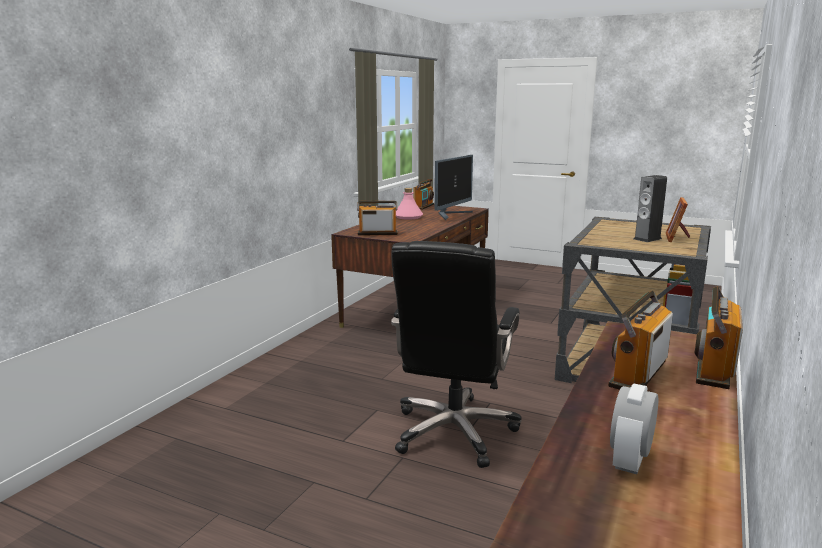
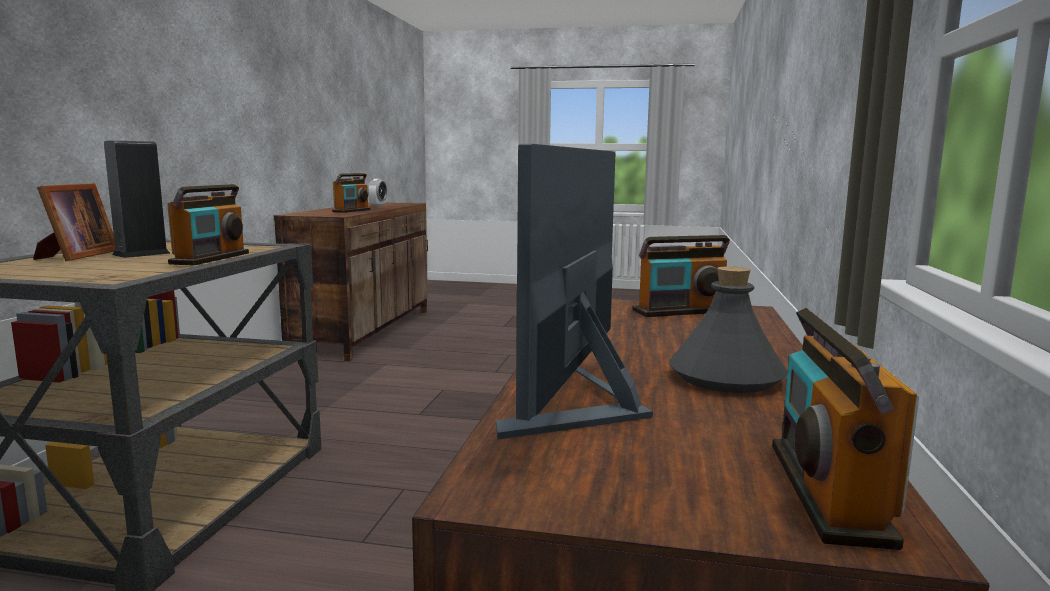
camera: 165 degrees right, 5 degrees down
(408, 217) = (725, 378): pink bottle -> grey bottle
(454, 431) = (456, 389): black office chair -> none
(712, 368) = (309, 211): radio -> radio (211, 258)

